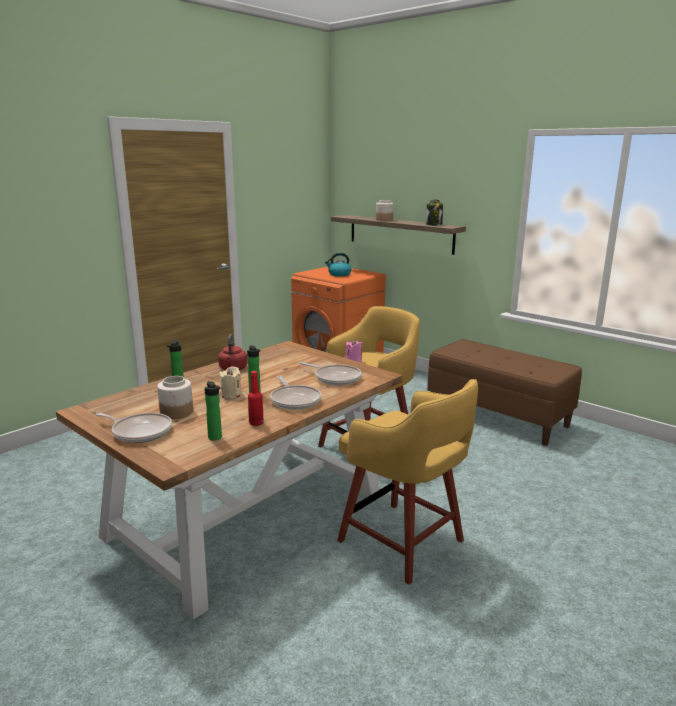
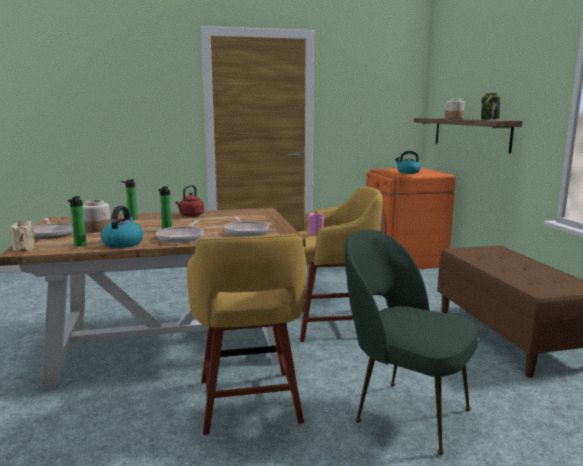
camera: 35 degrees right, 5 degrees down
(231, 395) = (151, 227): beige candle -> beige candle (24, 248)
(256, 423) = (123, 243): red bottle -> kettle
(512, 503) = (404, 412): none -> green chair

